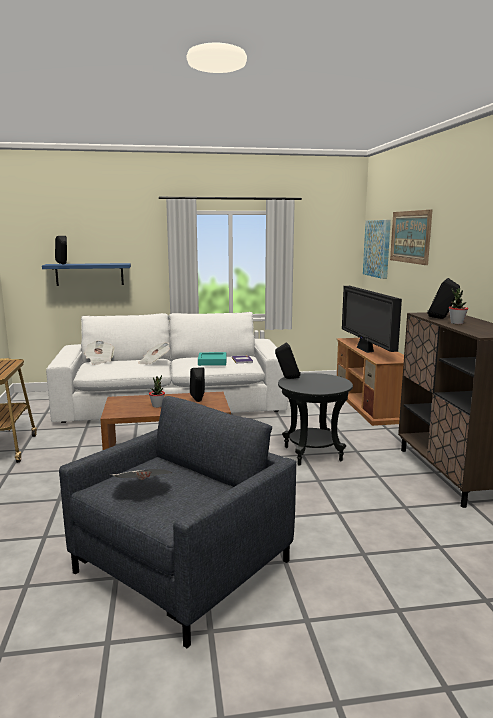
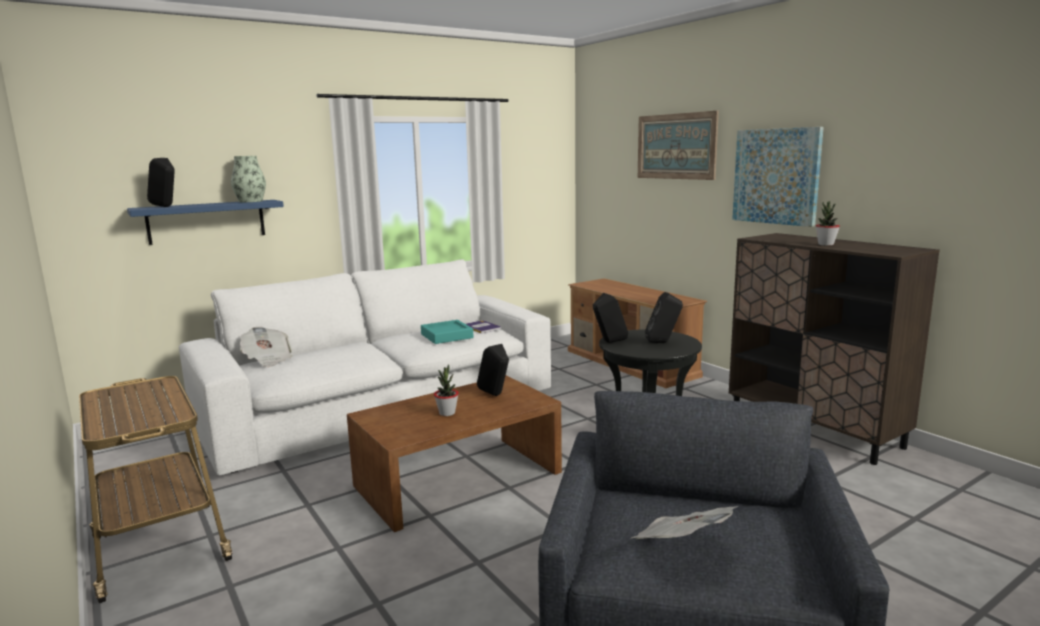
camera: 25 degrees left, 0 degrees up
(113, 263) = (250, 201): none -> vase
(154, 362) = (360, 348): newspaper -> none
(365, 350) = (627, 294): television -> none
(377, 248) = (607, 164): picture -> picture (776, 176)
(441, 318) = (794, 241): black speaker -> black speaker (663, 342)

